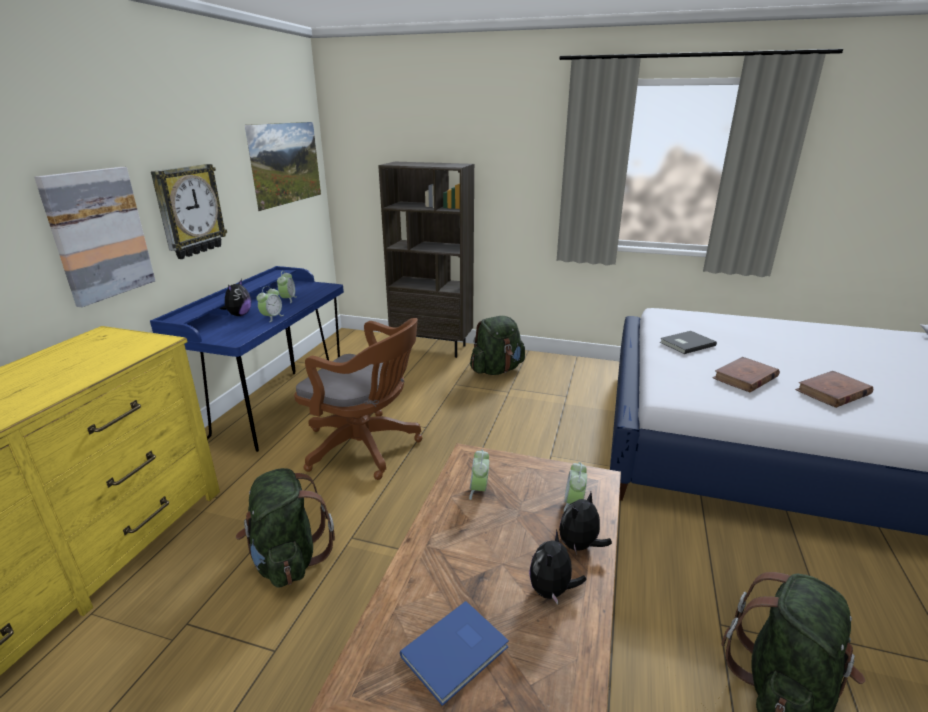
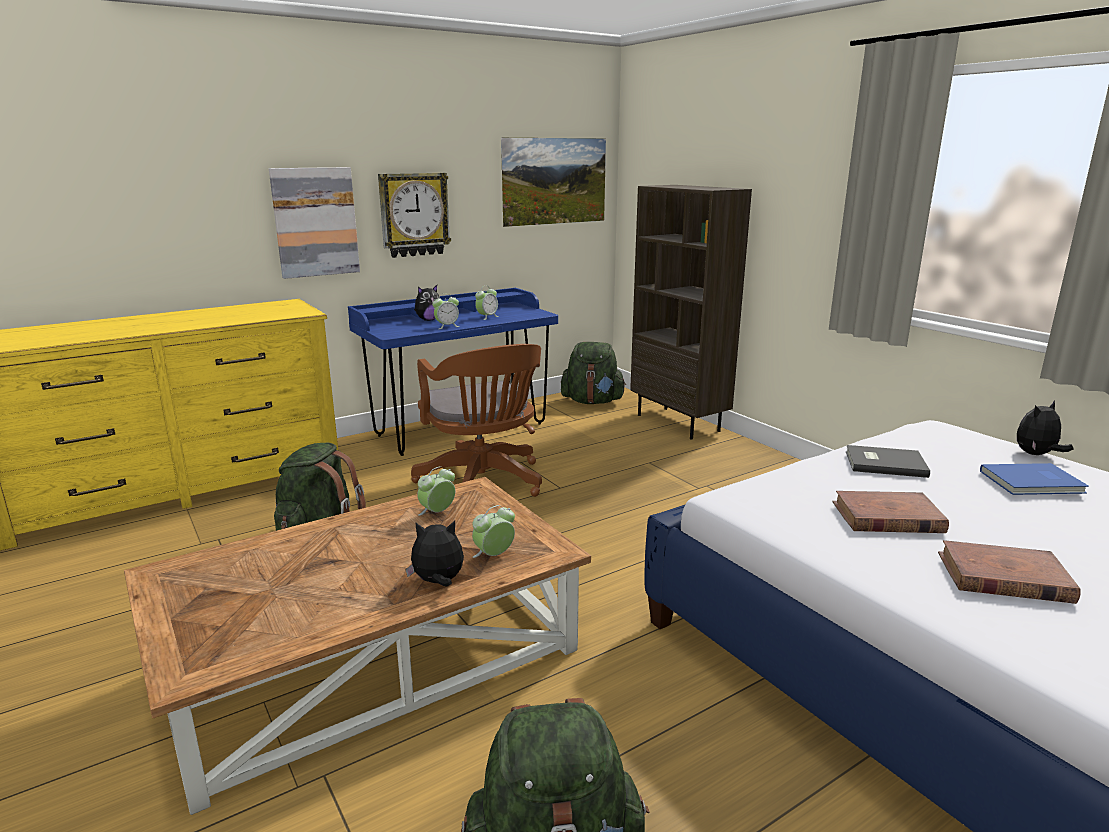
camera: 40 degrees right, 5 degrees down
(457, 652) = (240, 589): blue book -> blue book (1034, 483)
(497, 370) = (719, 464): green backpack -> green backpack (592, 401)
(552, 591) = (360, 594): plush toy -> plush toy (1036, 454)

